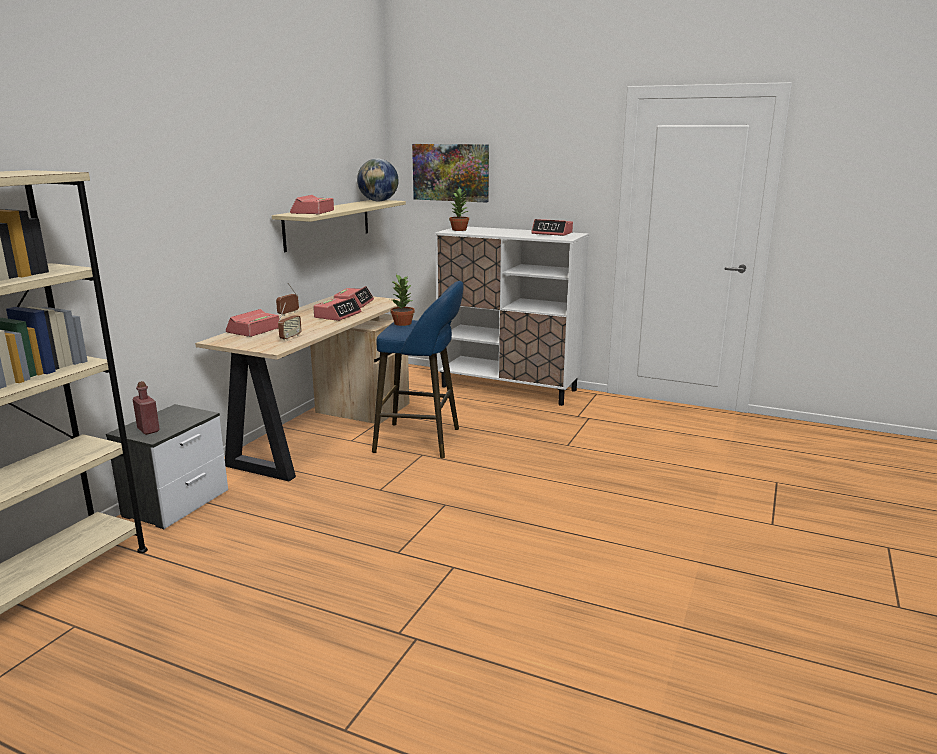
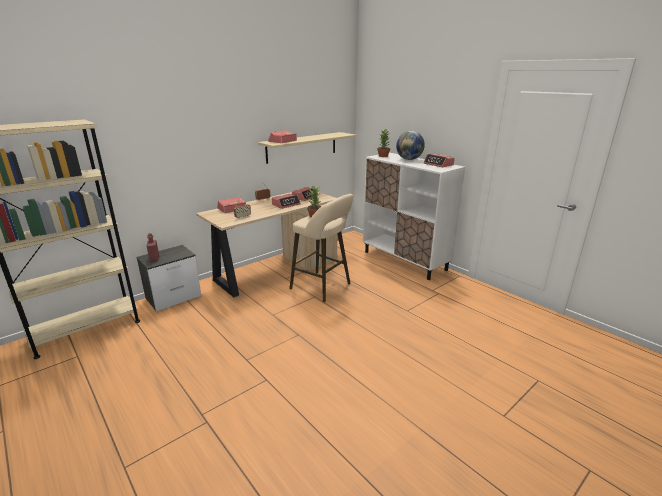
camera: 25 degrees right, 5 degrees up
(378, 201) = (339, 134): globe -> globe (409, 159)
(423, 440) = (323, 287): blue stool -> beige stool
(451, 172) = (388, 117): picture -> none

